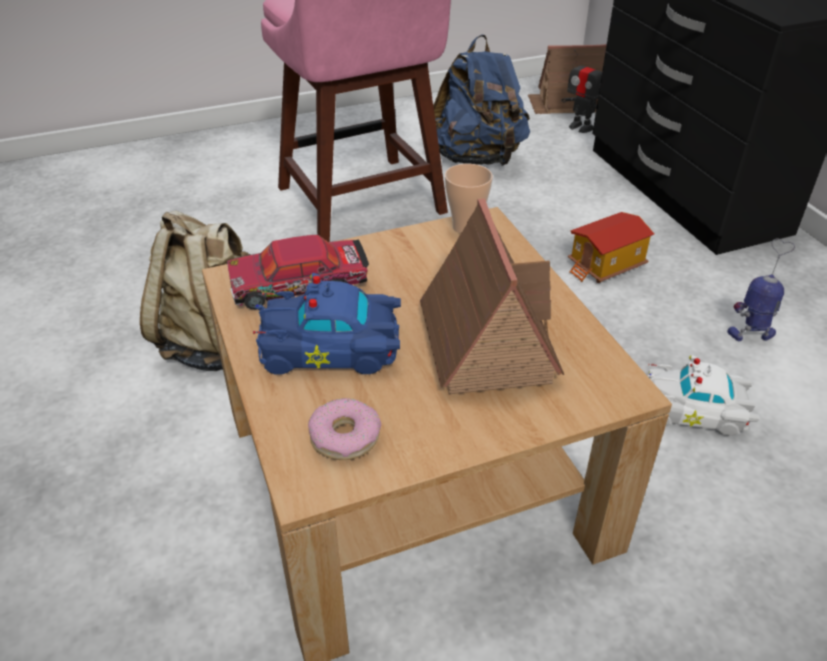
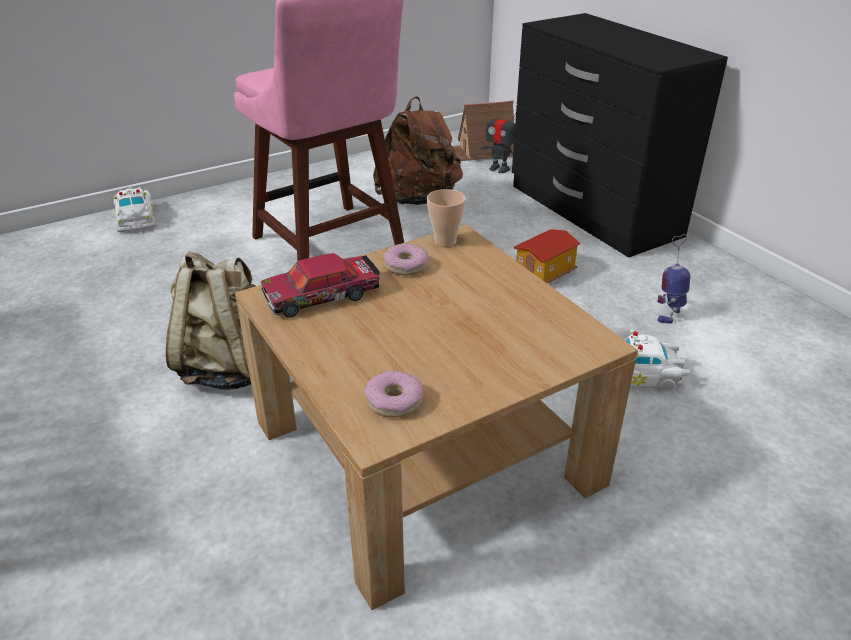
camera: 10 degrees left, 5 degrees down
(159, 154) = (137, 218): none -> white toy car
(334, 349) = (365, 339): blue toy car -> none
(409, 255) = (406, 266): none -> donut
(476, 159) = (419, 200): blue backpack -> brown backpack
(484, 341) = (484, 321): toy house -> none
(752, 335) = (669, 314): toy robot -> toy robot turned 45 degrees counterclockwise

